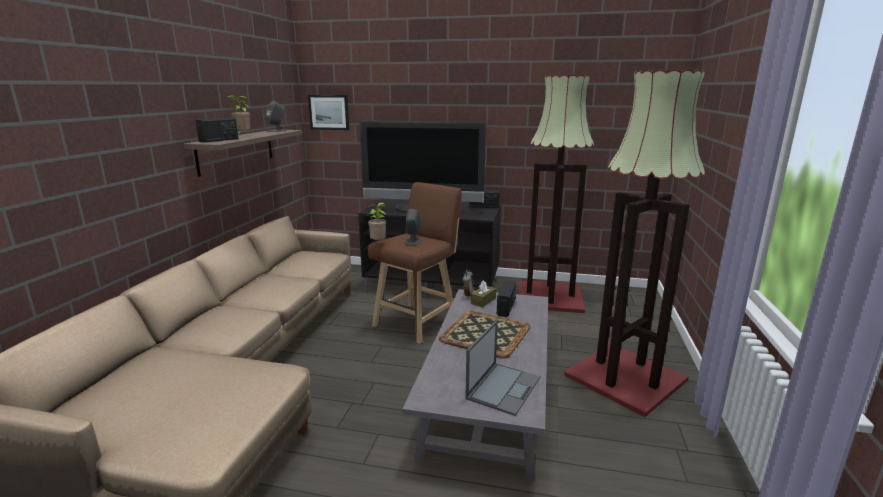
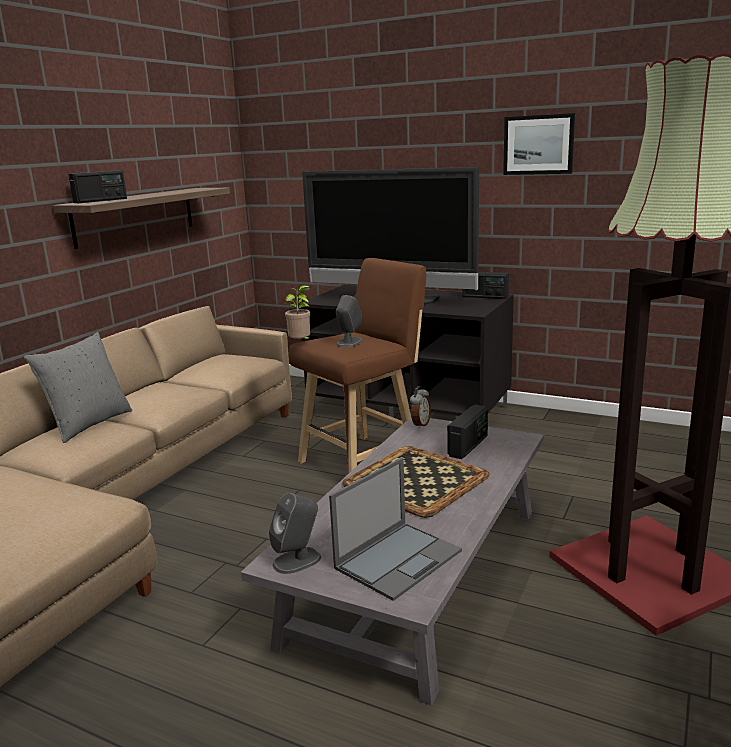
camera: 15 degrees right, 0 degrees up
(228, 310) = (89, 424): none -> grey pillow
(242, 135) = (140, 195): potted plant -> none
(276, 131) = (194, 189): grey speaker -> grey speaker (297, 560)
(329, 112) = (277, 163): picture -> picture (538, 145)
(483, 301) = (439, 434): brown tissue box -> none
(550, 297) = (581, 440): floor lamp -> none

